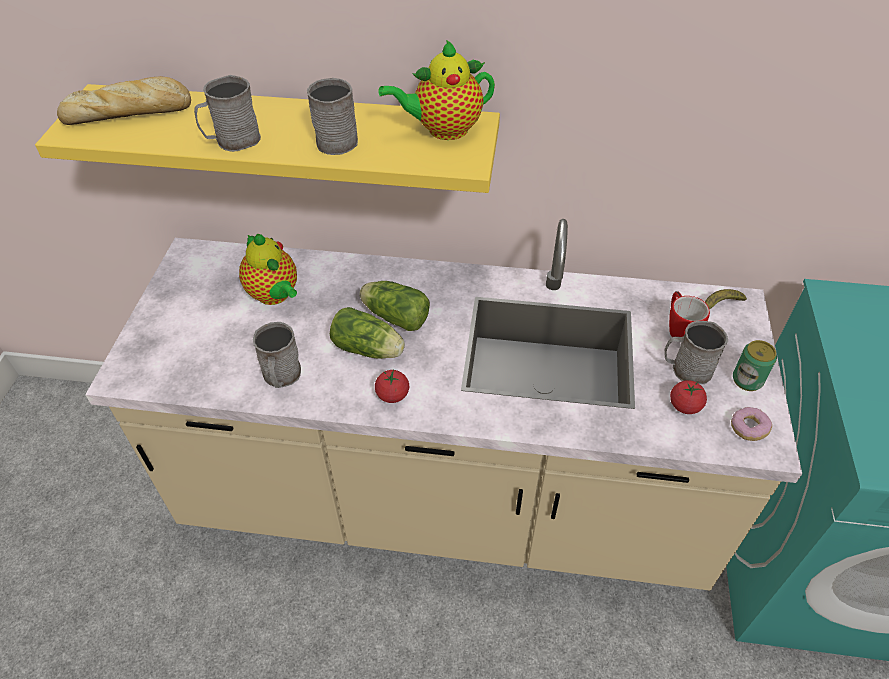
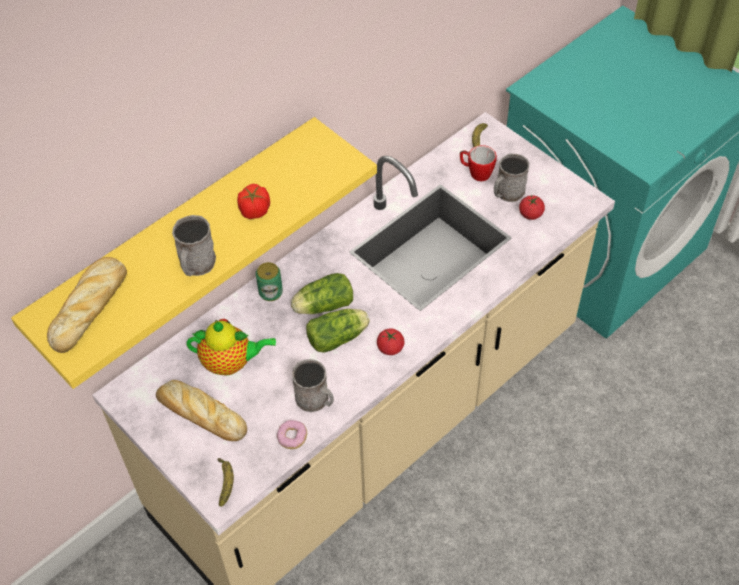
camera: 50 degrees left, 5 degrees up
(140, 370) = (226, 482): none -> banana
(203, 309) = (200, 414): none -> bread
(336, 138) = (254, 210): grey mug -> tomato
(443, 130) = (304, 154): teapot -> none
(747, 380) = (540, 173): can -> can (270, 292)
(748, 429) = (570, 199): donut -> donut (292, 438)

